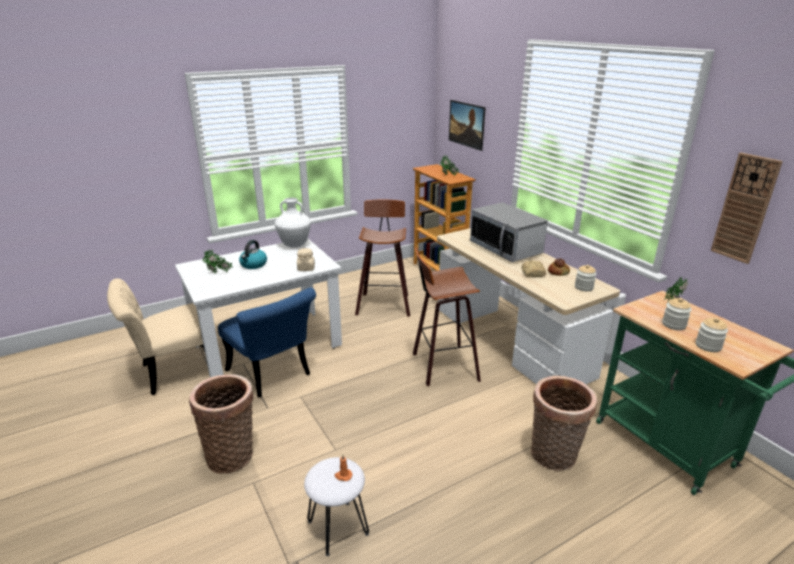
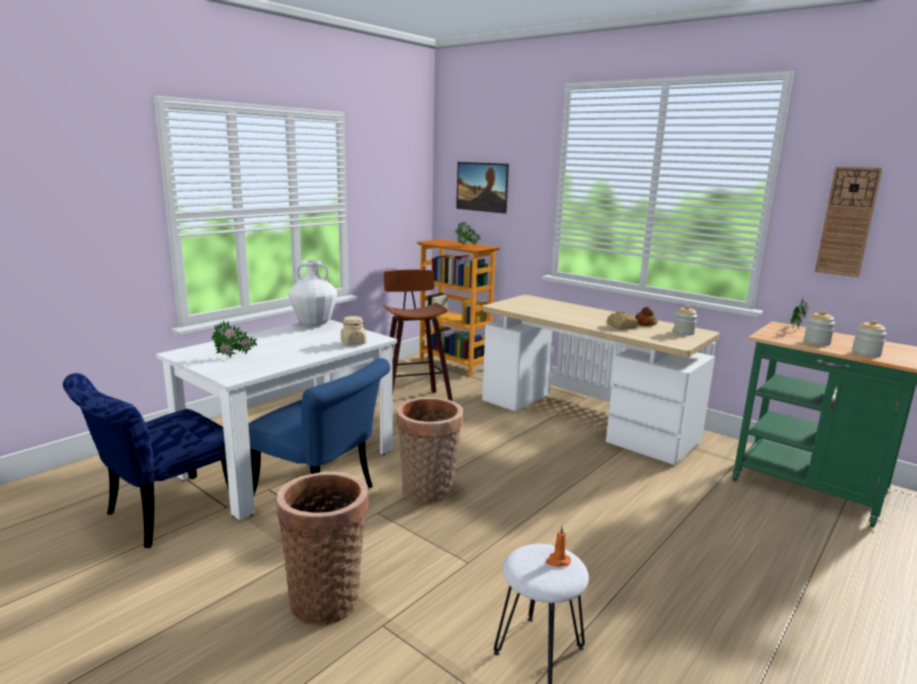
camera: 20 degrees left, 10 degrees down
(172, 372) = (162, 515): beige chair -> blue chair
(253, 265) = (277, 345): kettle -> none
(442, 366) = (530, 454): stool -> none
(506, 249) = (570, 310): microwave -> none
(554, 457) = (719, 520): basket -> basket (428, 492)

